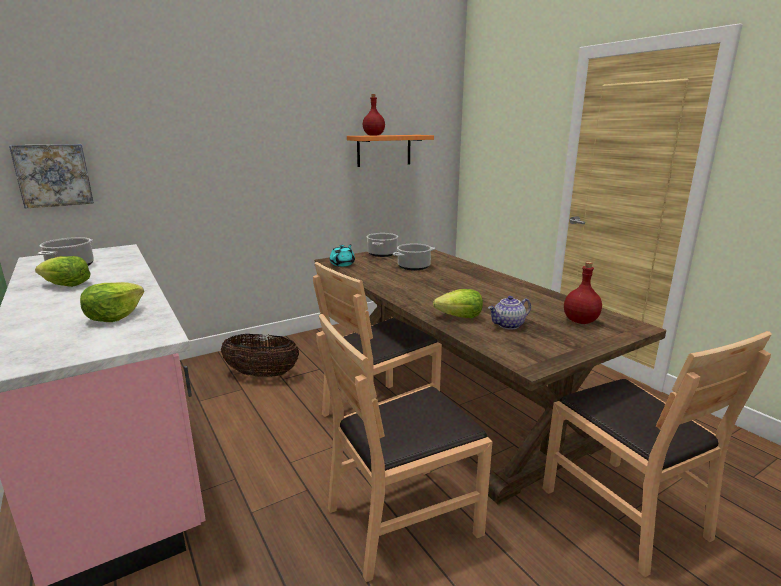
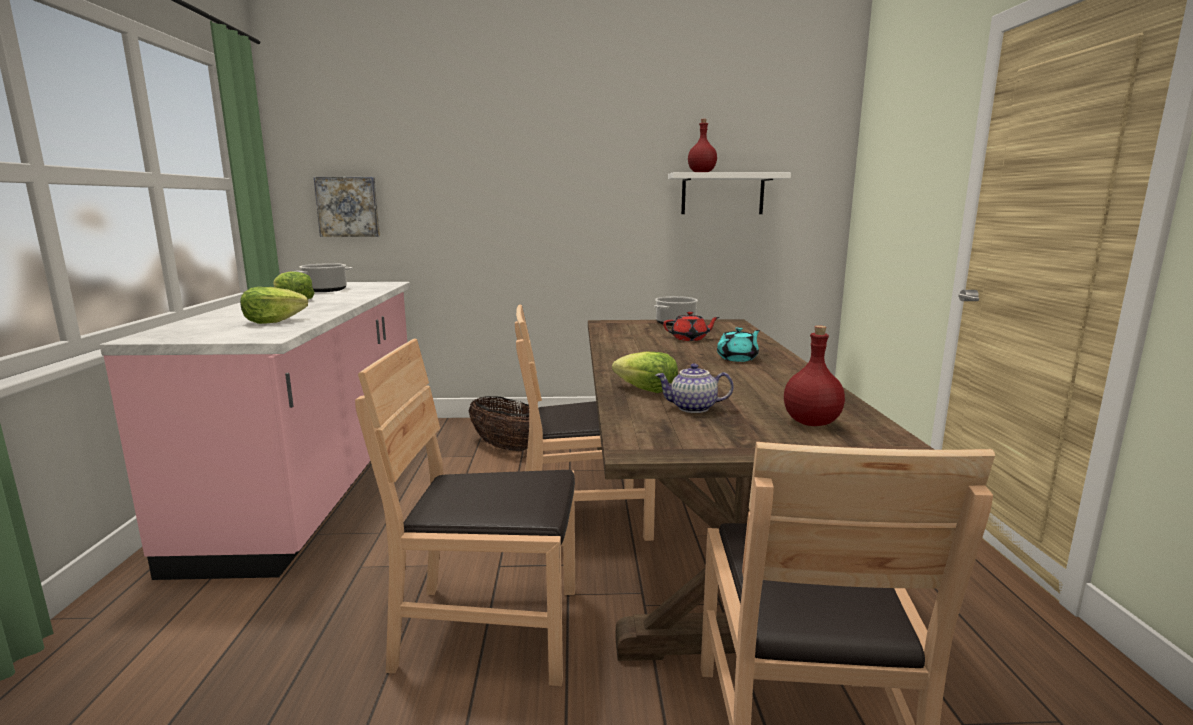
camera: 30 degrees right, 5 degrees down
(342, 264) = (610, 327): turquoise teapot -> turquoise teapot (738, 358)
(384, 150) = (722, 194): orange shelf -> white shelf
(414, 267) = (690, 339): cooking pot -> red teapot

